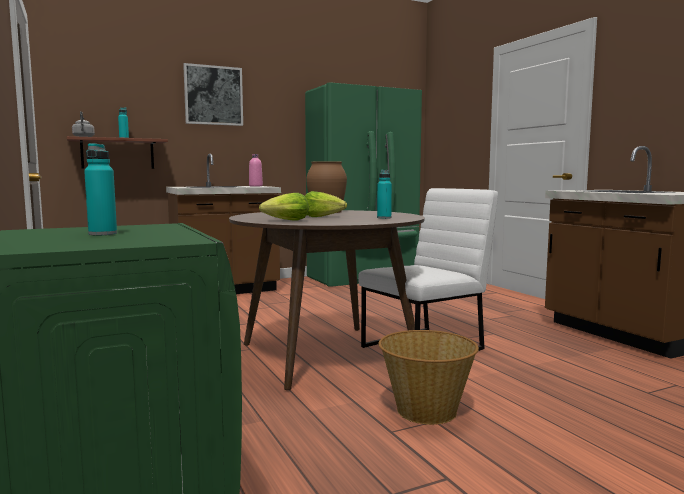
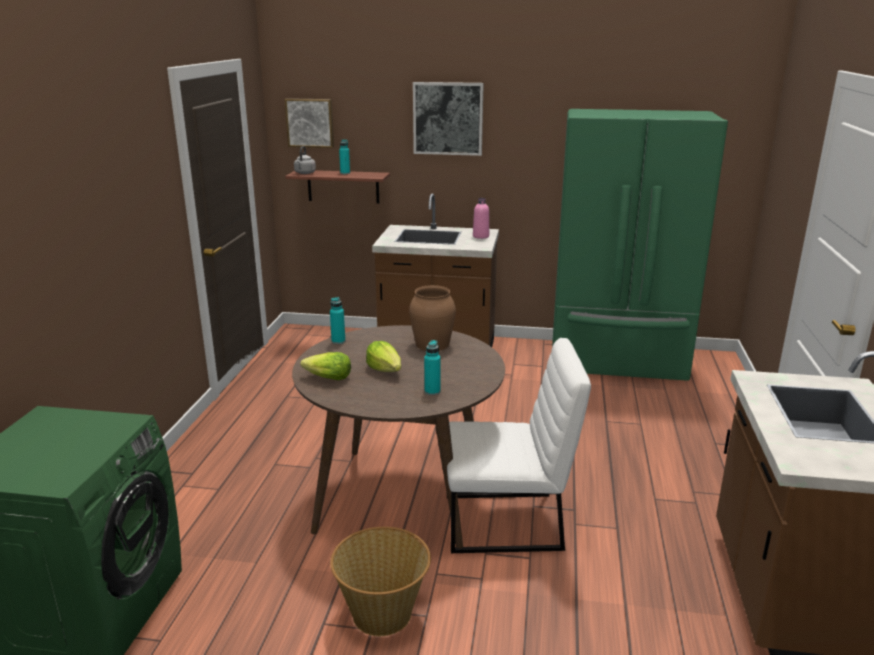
camera: 35 degrees right, 15 degrees up
(83, 93) = (310, 122): none -> picture
(102, 234) = (56, 443): turquoise bottle -> turquoise bottle (338, 341)

